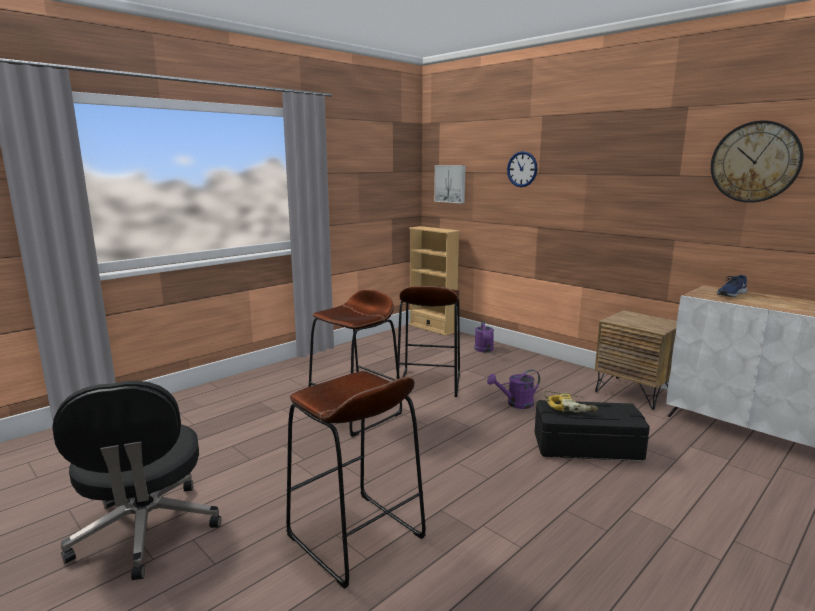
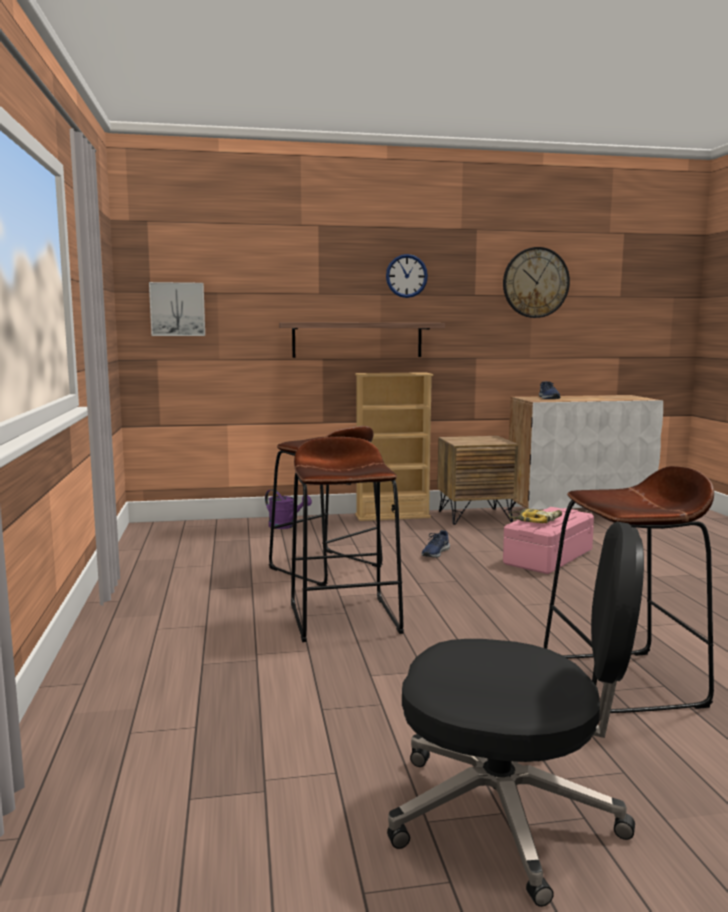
camera: 55 degrees left, 5 degrees down
(432, 328) = (169, 525): beige bookcase -> beige bookcase (392, 516)
(515, 404) = (435, 553): purple watering can -> blue shoe
(522, 169) = (296, 288): wall clock -> wall clock (406, 276)
(563, 213) = (357, 340): none -> shelf
(587, 446) = (547, 557): black storage box -> pink storage box

